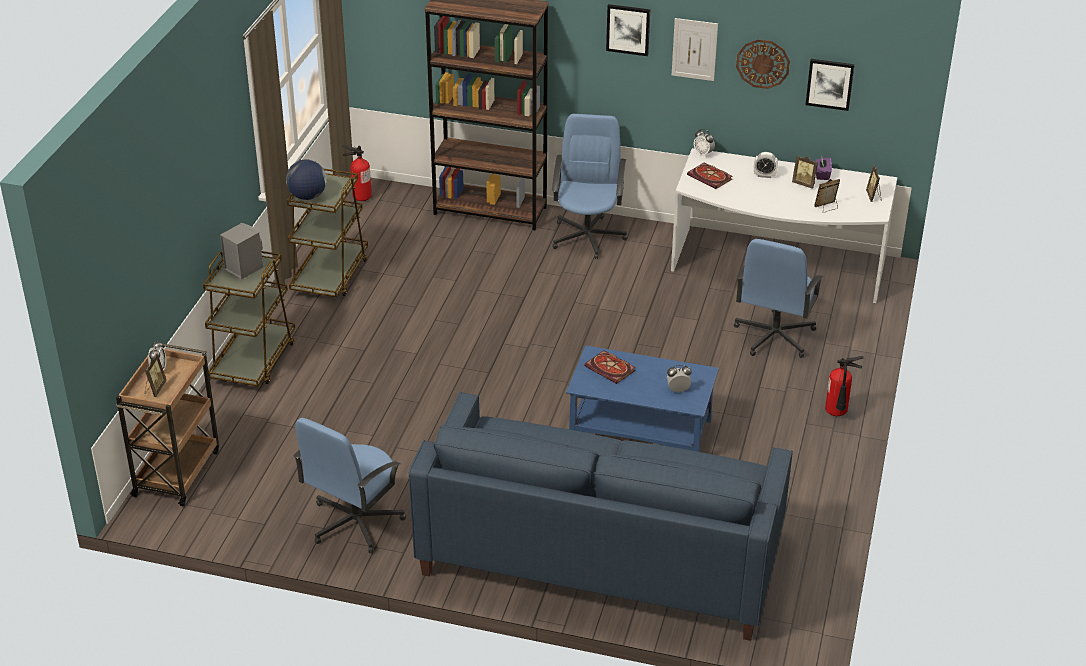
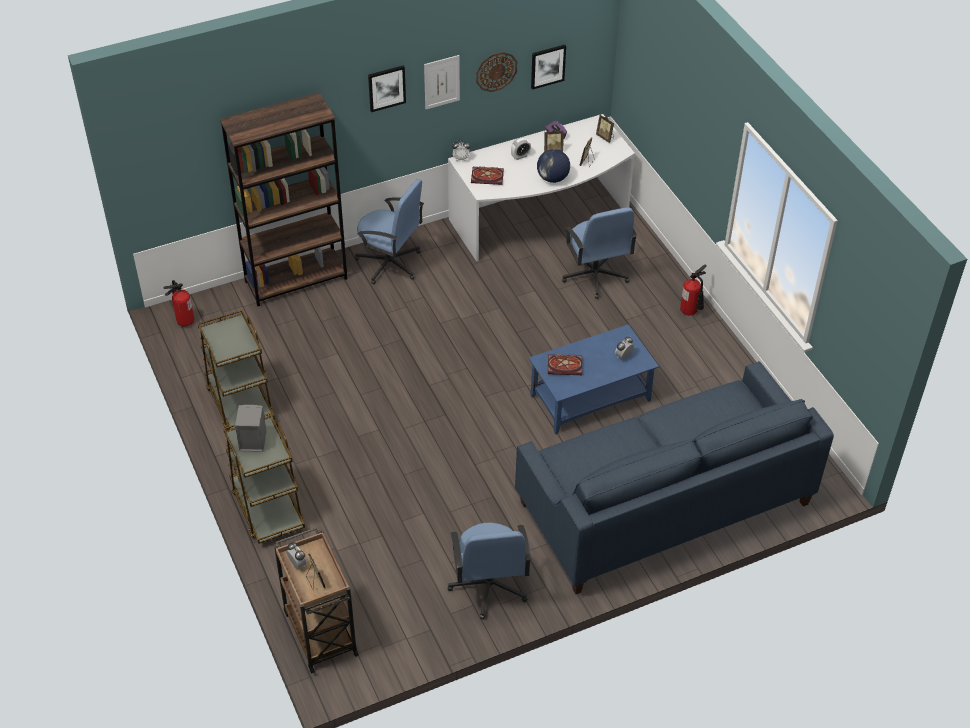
camera: 40 degrees left, 10 degrees up
(307, 196) = (224, 351): globe -> globe (553, 178)
(588, 236) = (390, 264): blue office chair -> blue office chair turned 150 degrees clockwise

